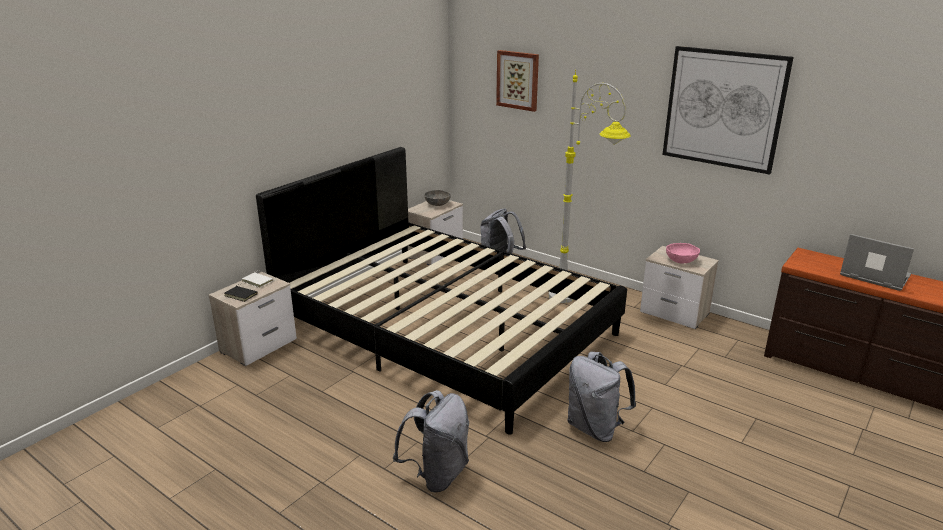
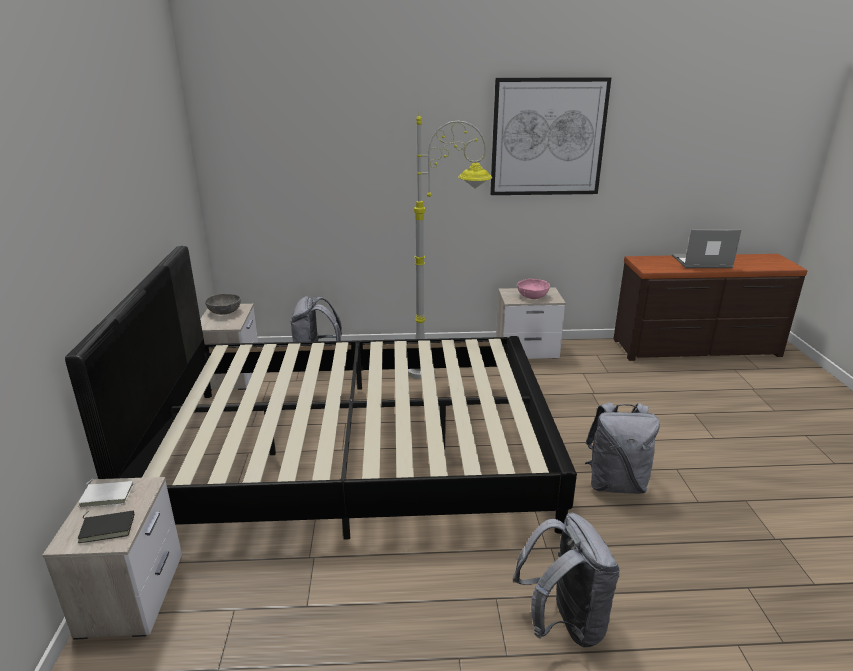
camera: 40 degrees left, 0 degrees up
(518, 80) = (300, 139): picture -> none

